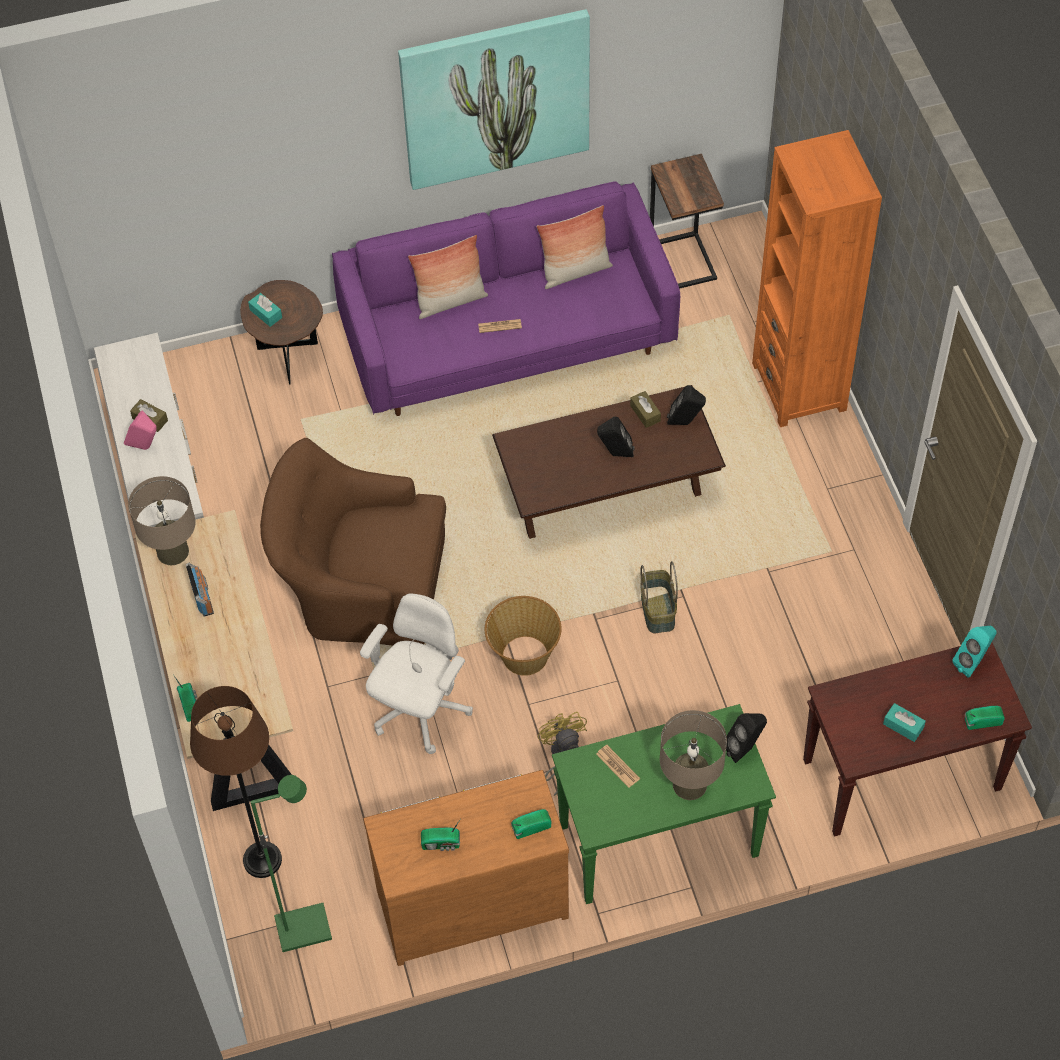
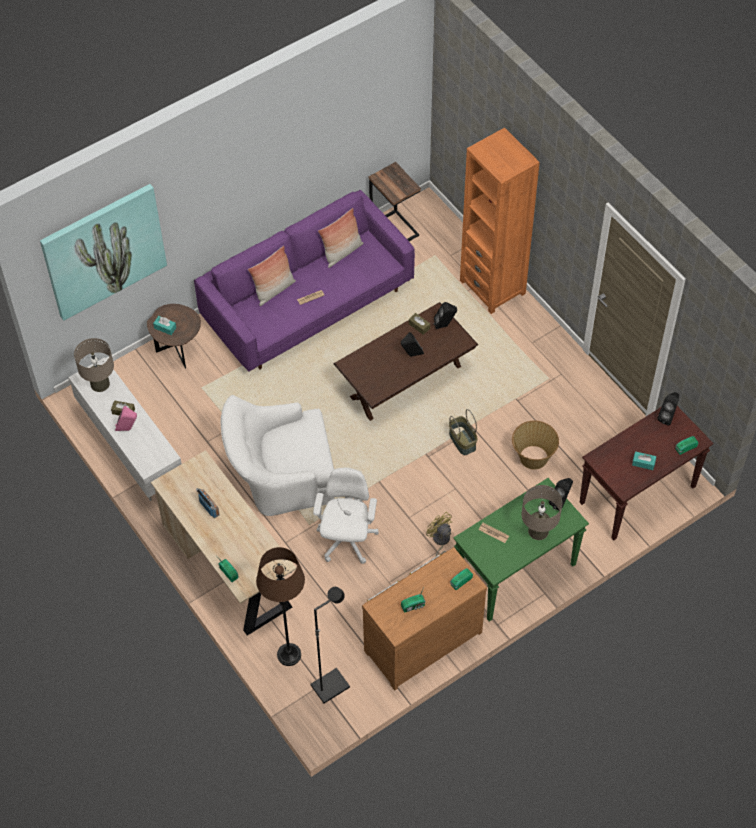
camera: 20 degrees left, 0 degrees up
(172, 552) = (178, 485): beige table lamp -> beige table lamp (100, 384)
(304, 927) = (330, 685): green floor lamp -> black floor lamp
(361, 585) = (280, 477): brown armchair -> white armchair
(495, 97) = (280, 159): picture -> picture (103, 250)
(524, 655) = (395, 490): basket -> basket (533, 457)
(972, 663) = (667, 417): turquoise speaker -> black speaker

